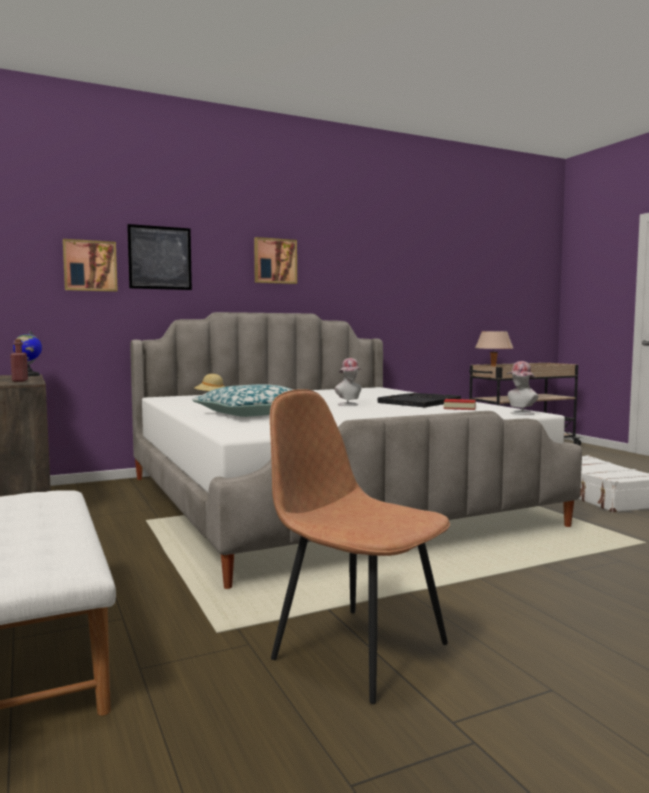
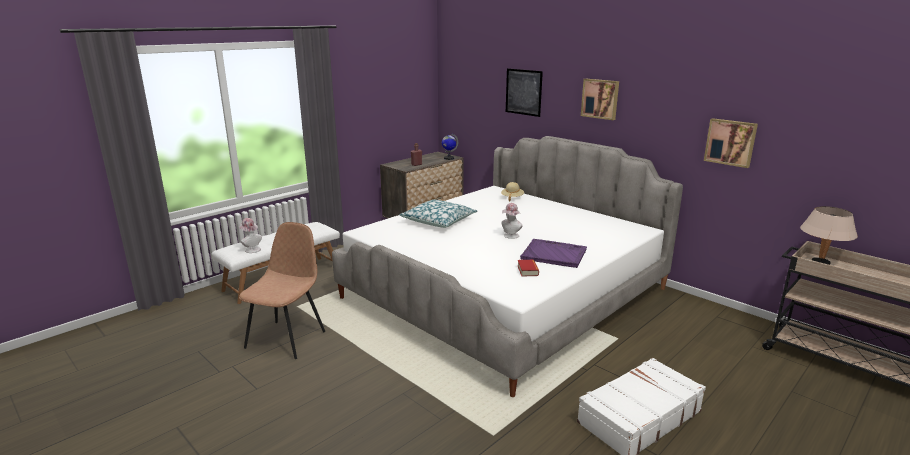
camera: 70 degrees right, 15 degrees up
(90, 266) = (488, 95): picture -> picture (730, 142)
(420, 402) = (554, 254): black tray -> purple tray
(520, 413) = (513, 293): hat -> hat (251, 249)

